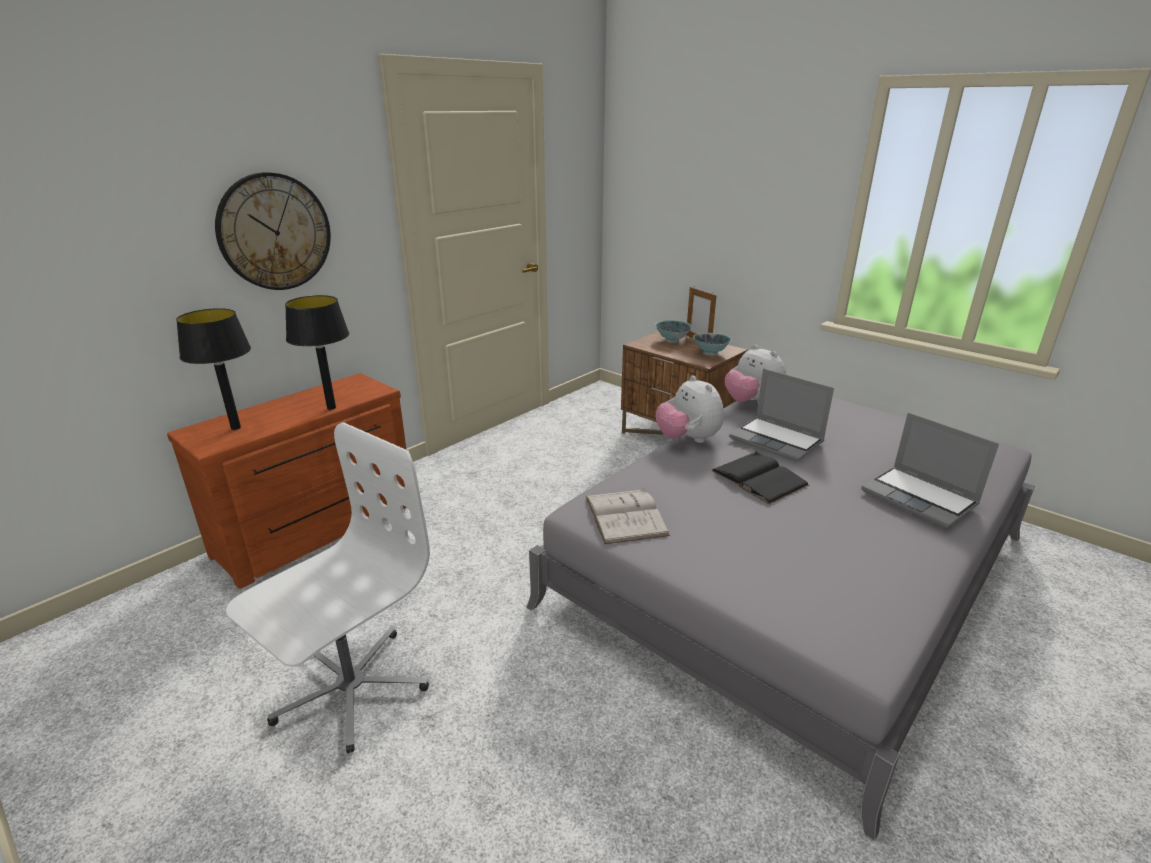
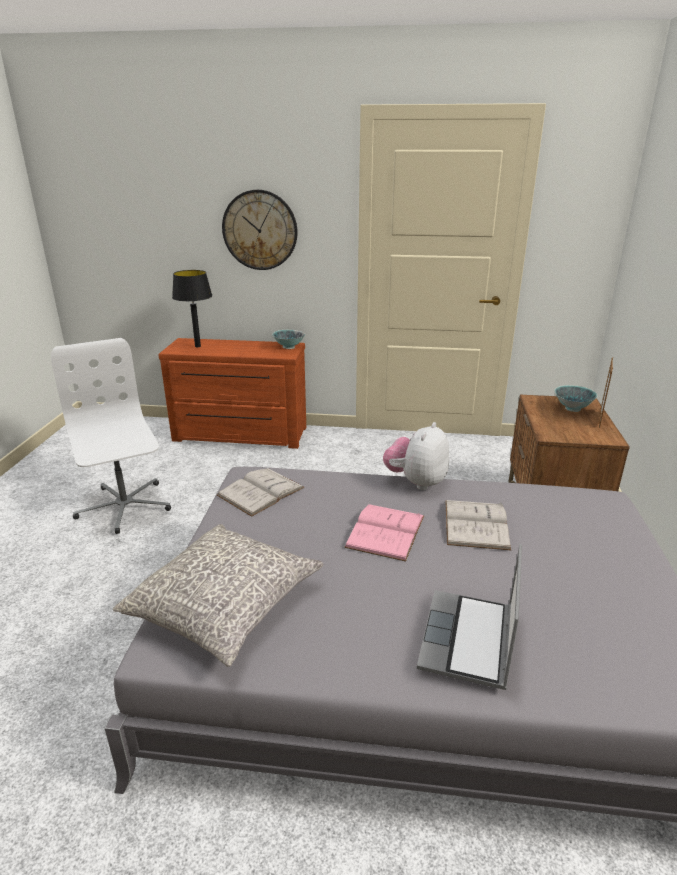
camera: 55 degrees right, 0 degrees up
(331, 408) = (247, 354): black table lamp -> none
(350, 687) = (124, 506): white office chair -> white office chair turned 120 degrees counterclockwise
(710, 353) = (577, 432): bowl -> bowl (289, 347)
(751, 402) = (546, 492): plush toy -> none
(759, 478) = (385, 531): black book -> pink book
(777, 440) = (476, 524): laptop -> white book
(815, 596) = (225, 605): none -> grey pillow

